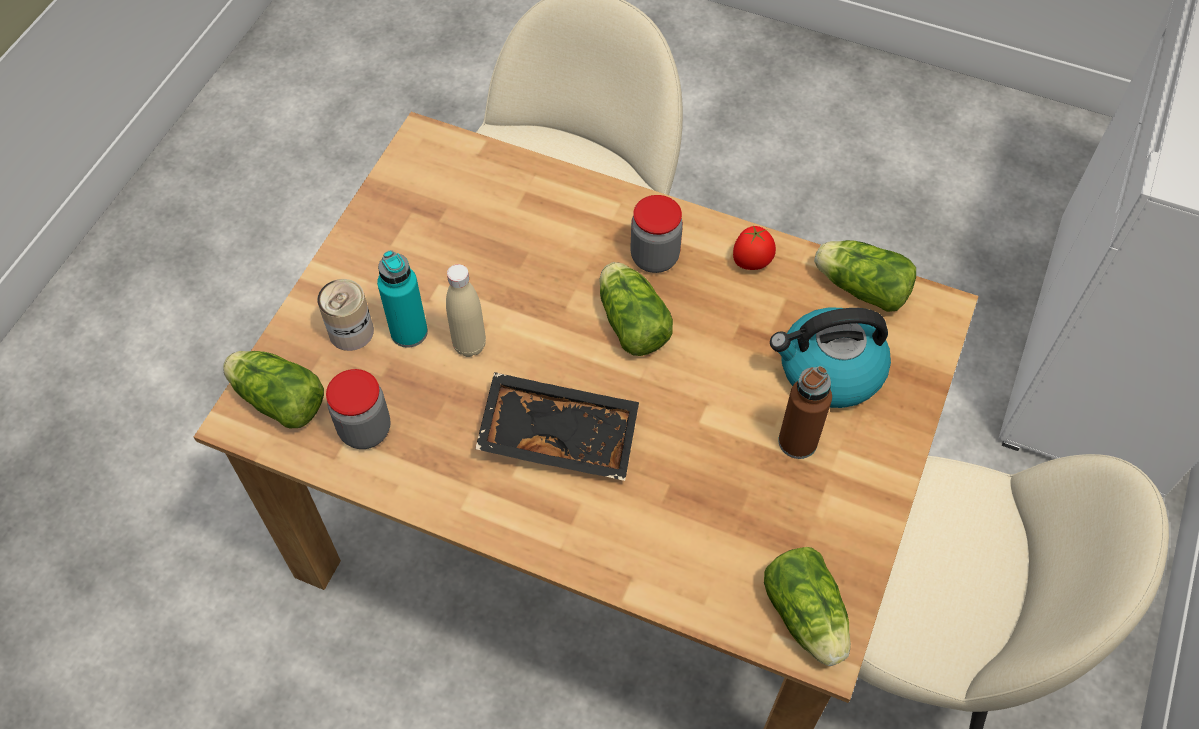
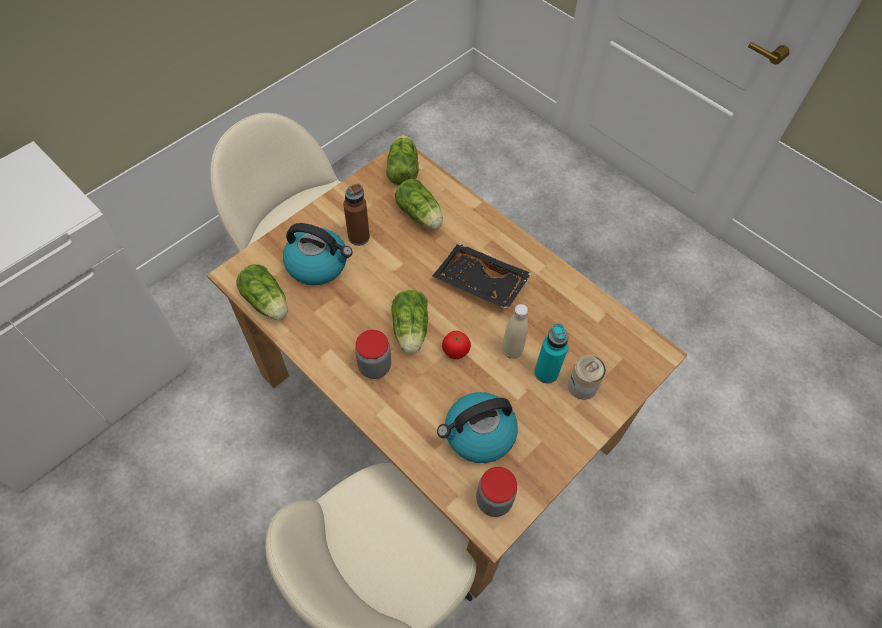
camera: 160 degrees left, 0 degrees up
(276, 398) = (635, 359): lettuce -> lettuce (421, 216)
(365, 430) = (586, 323): jar -> jar (494, 500)
(477, 225) = (478, 434): none -> kettle
(751, 263) = (318, 340): tomato -> tomato (455, 352)

